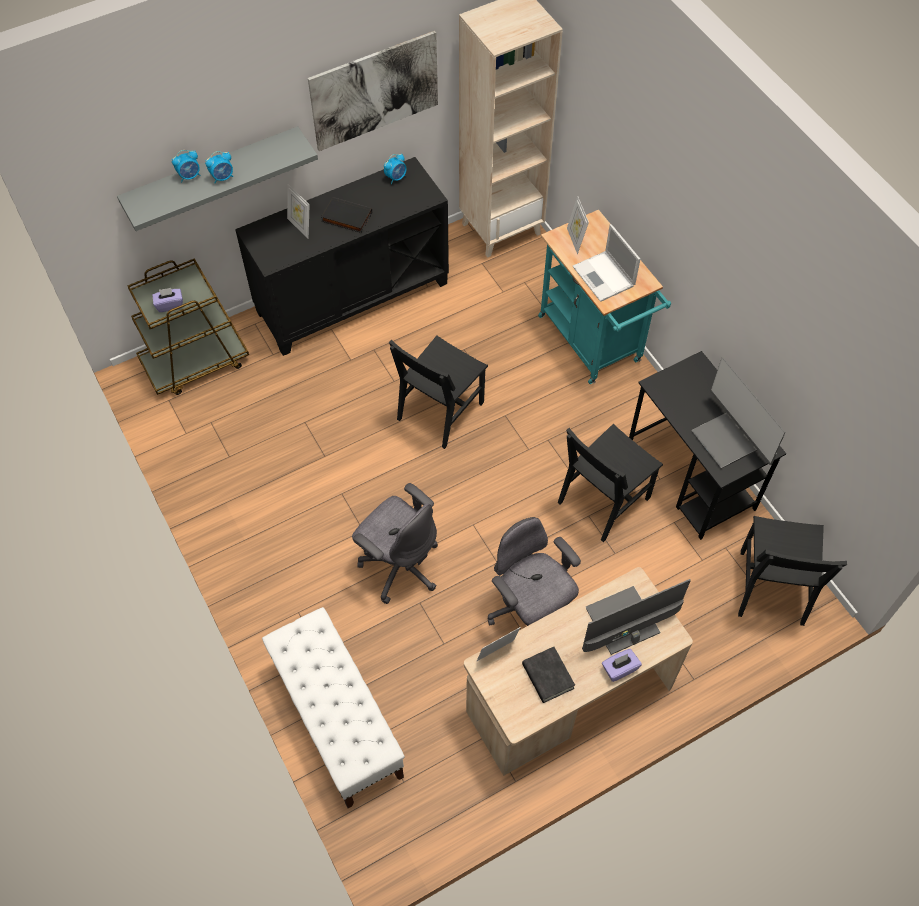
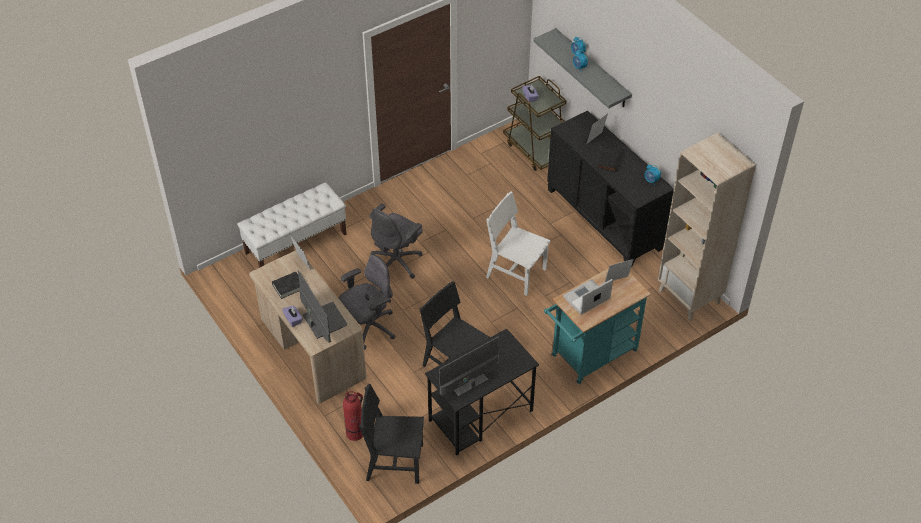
camera: 85 degrees right, 10 degrees down
(375, 91) = (670, 123): picture -> none
(440, 410) = (516, 273): black chair -> white chair
(723, 637) = (355, 433): none -> fire extinguisher

